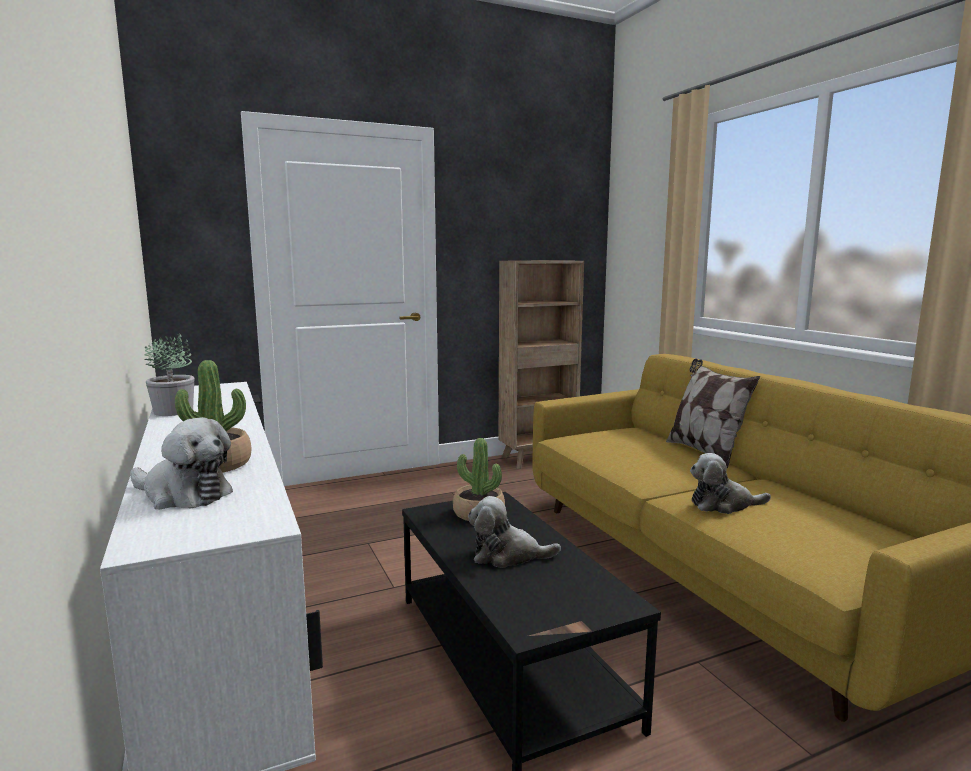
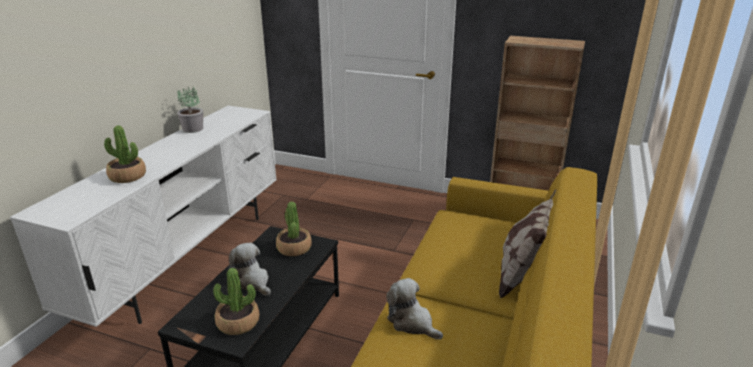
camera: 45 degrees right, 15 degrees up
(183, 494) = (87, 190): plush toy -> none
(583, 591) = (238, 322): none -> potted plant

